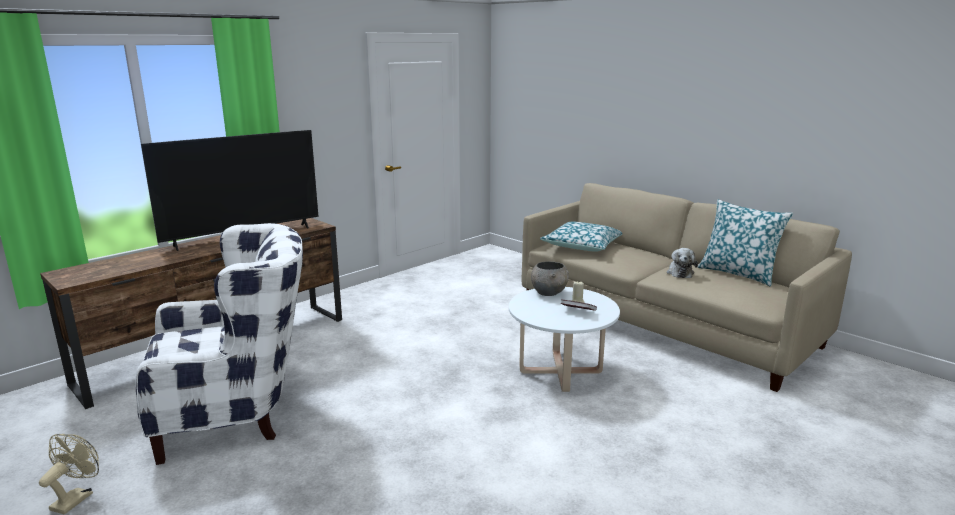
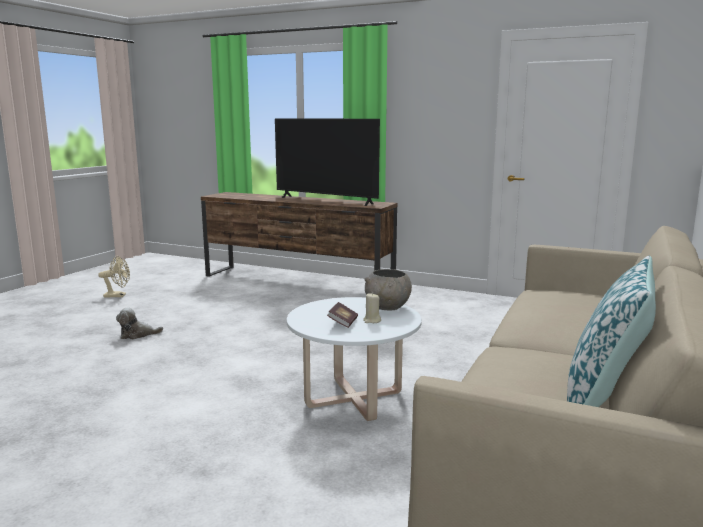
camera: 70 degrees right, 5 degrees down
(237, 412) = (215, 303): white armchair -> none
(582, 245) = (562, 300): pillow -> none
(680, 272) = (535, 356): plush toy -> plush toy (137, 335)

